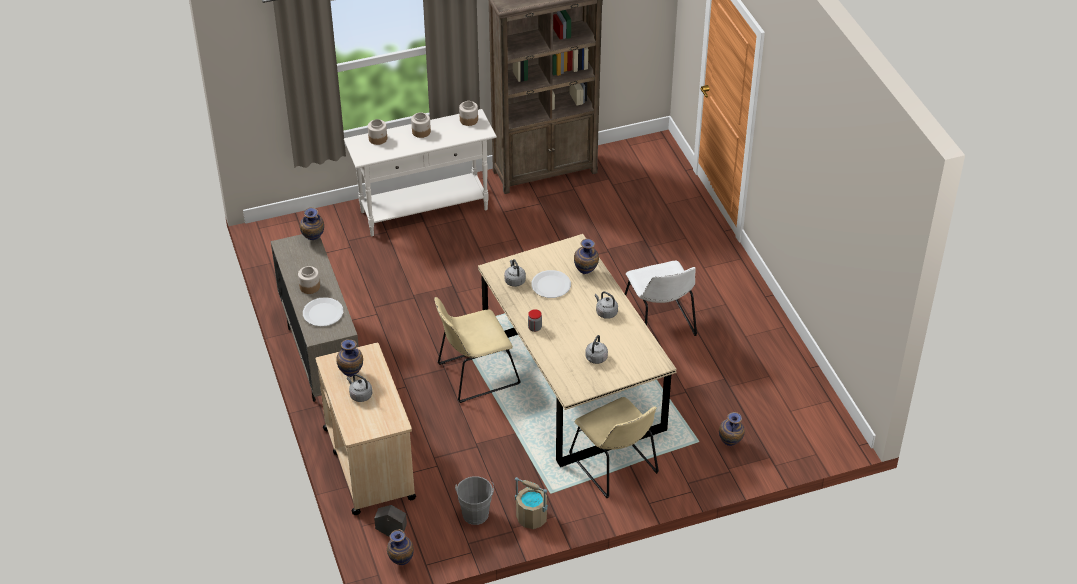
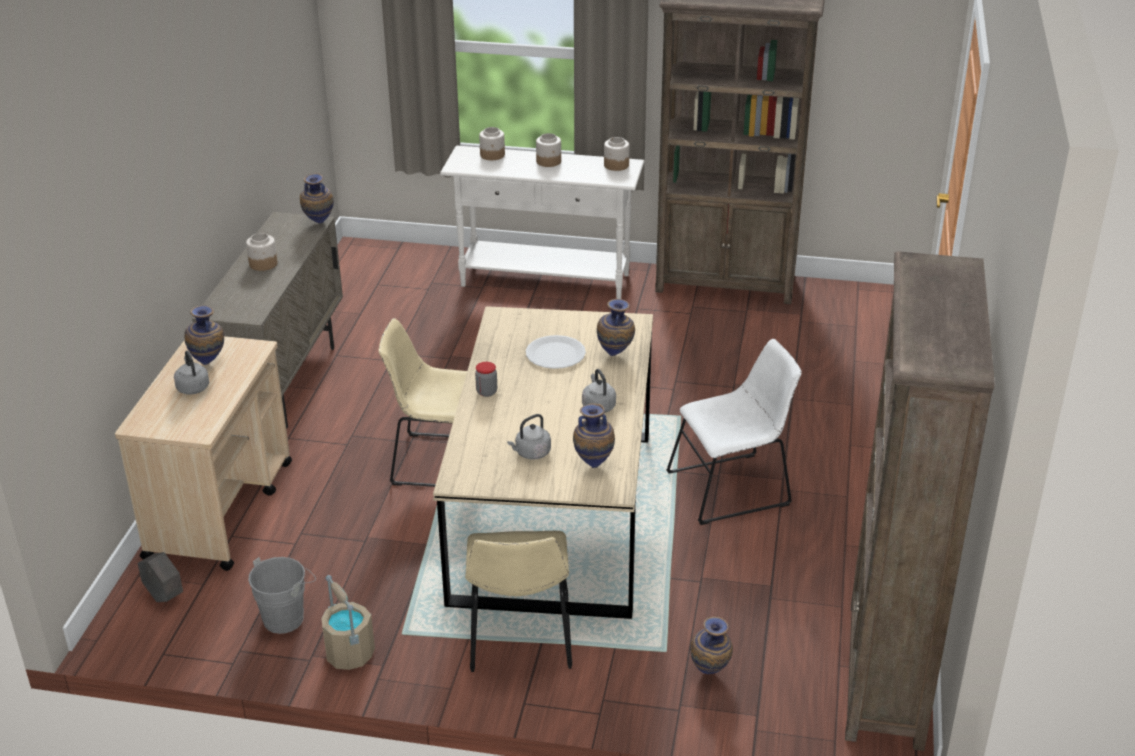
camera: 30 degrees right, 10 degrees down
(323, 313) = (248, 292): white plate -> none
(401, 562) = (138, 637): vase -> vase (594, 464)
(514, 280) = (514, 335): grey kettle -> none
(659, 323) = (733, 488): white chair -> white chair turned 120 degrees counterclockwise
(816, 406) = (885, 674): none -> brown bookcase

